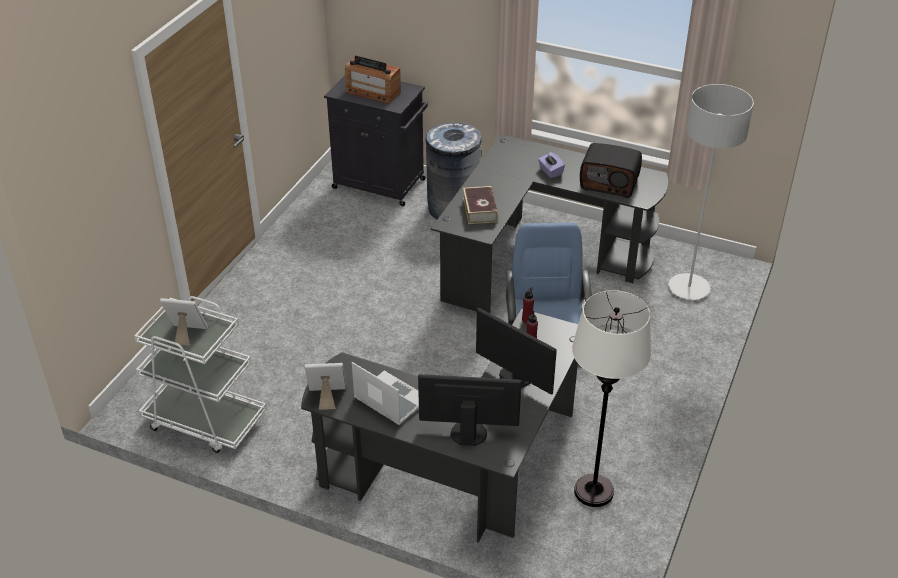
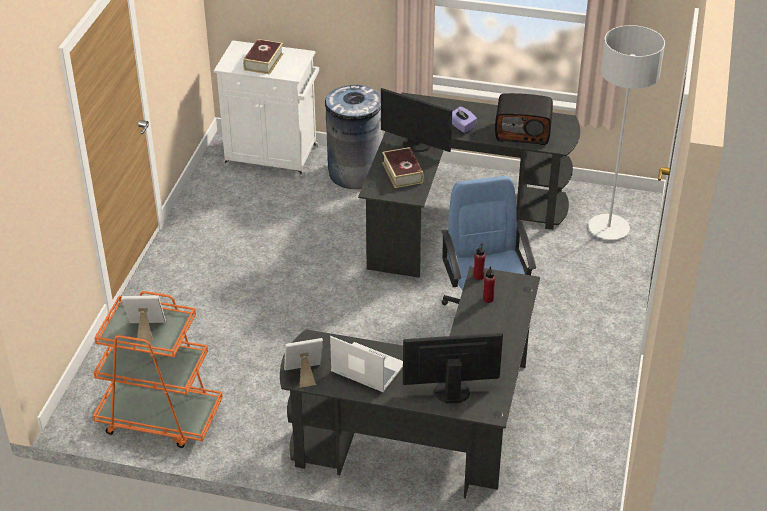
camera: 10 degrees left, 0 degrees up
(204, 421) = (159, 418): white cart -> orange cart
(373, 92) = (263, 61): radio -> book
(380, 184) = (273, 156): black cabinet -> white cabinet
(515, 377) = (481, 332): monitor -> monitor (416, 145)
(593, 491) = (563, 436): white floor lamp -> none

